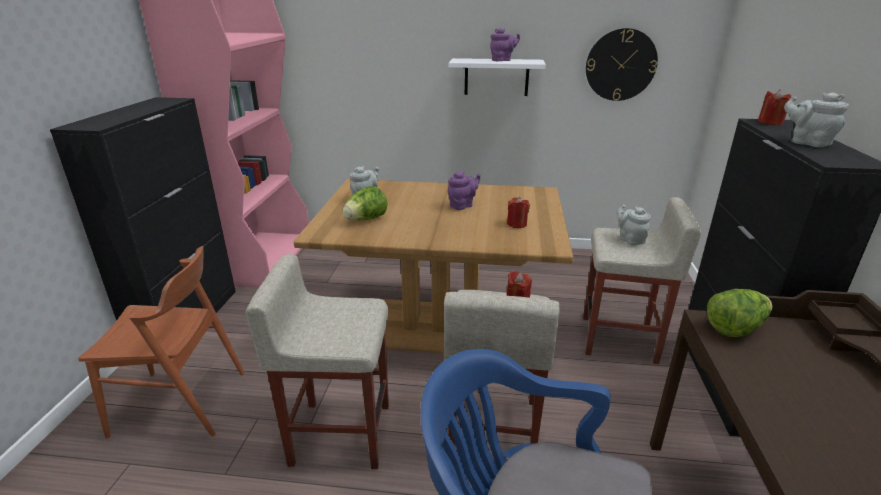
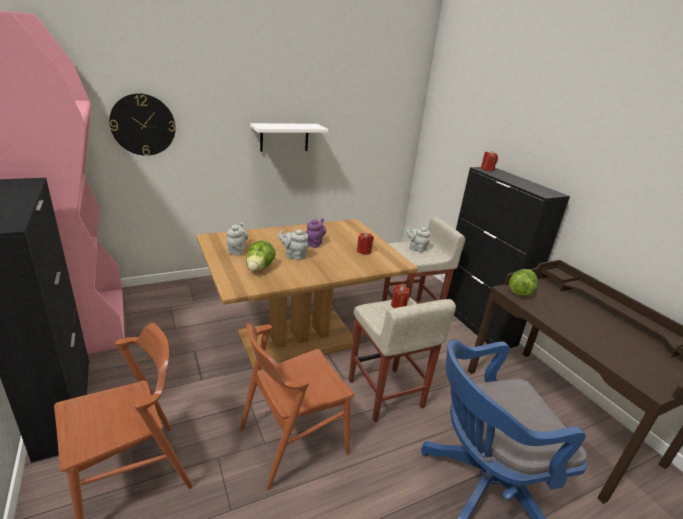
camera: 35 degrees left, 0 degrees up
(339, 434) = (293, 441): beige stool -> brown chair
(502, 60) = (293, 125): purple teapot -> none
(620, 65) = (366, 127): wall clock -> wall clock (143, 125)
(807, 142) = (520, 182): grey teapot -> grey teapot (294, 255)

